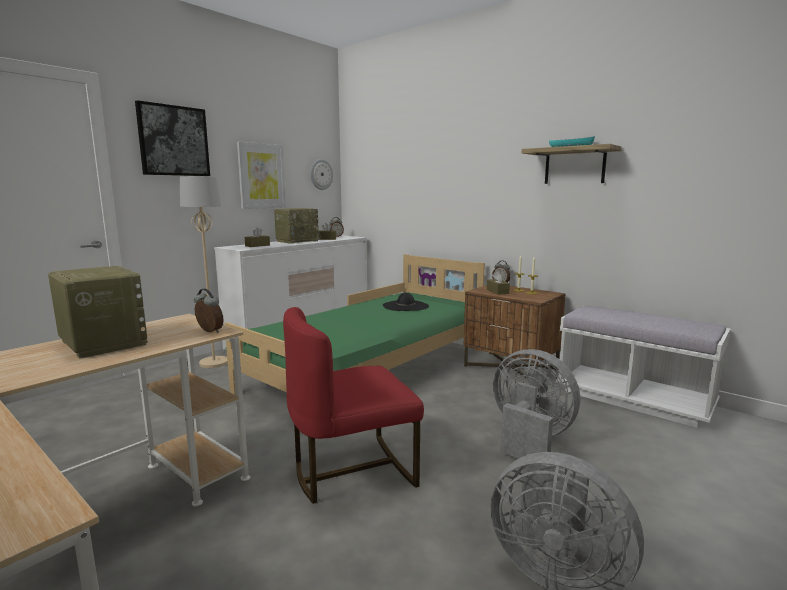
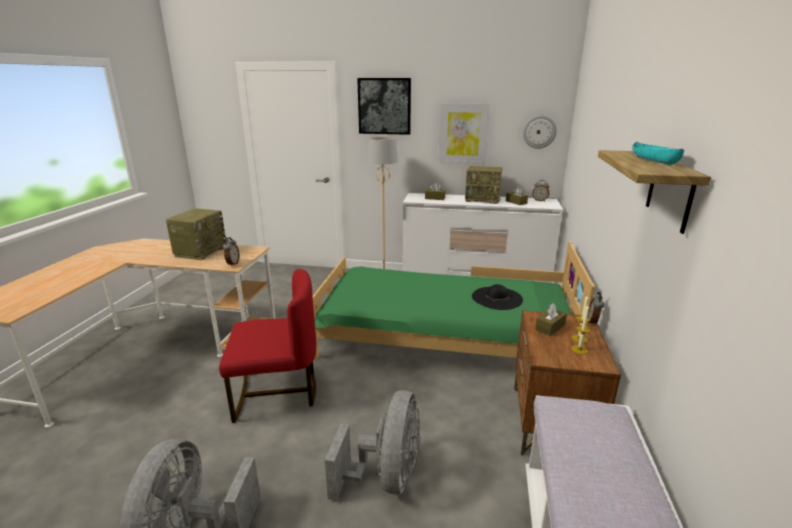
camera: 60 degrees right, 10 degrees up
(351, 471) = (277, 393): red chair -> red chair turned 135 degrees clockwise

